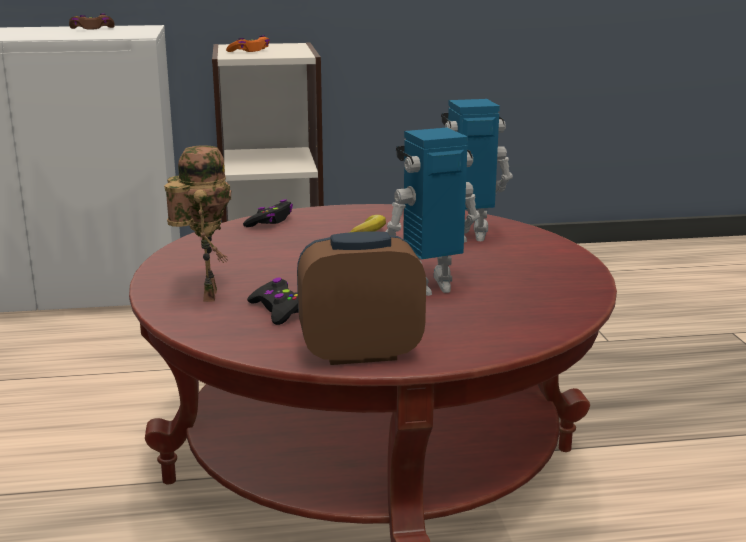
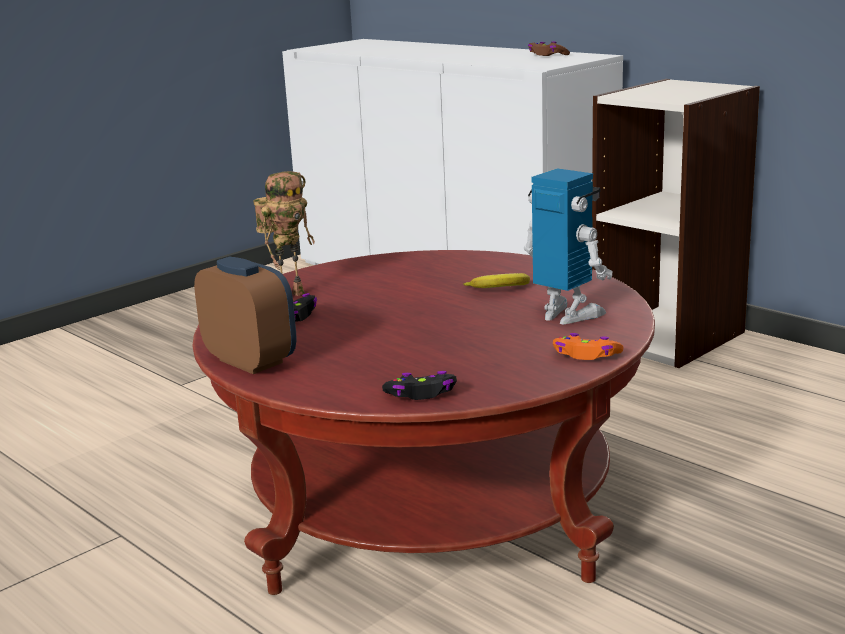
camera: 55 degrees right, 0 degrees up
(250, 51) = (656, 91): orange game controller -> orange game controller (586, 355)
(270, 221) = (470, 258): black game controller -> black game controller (421, 394)
(428, 285) = (416, 340): toy robot -> none

